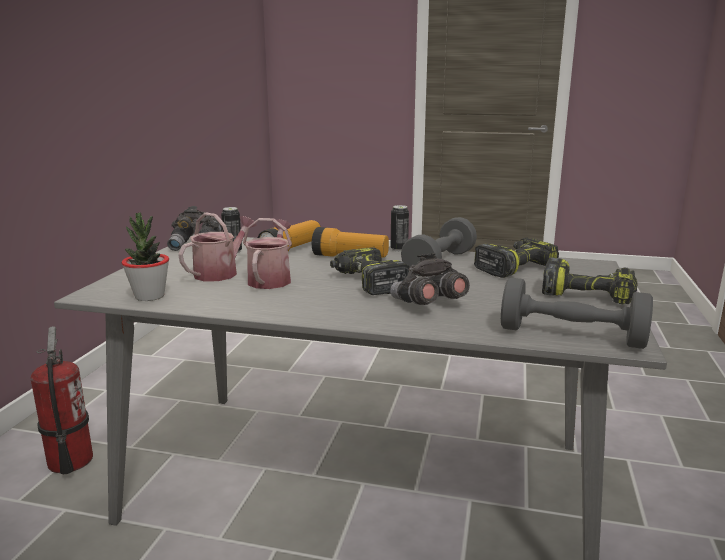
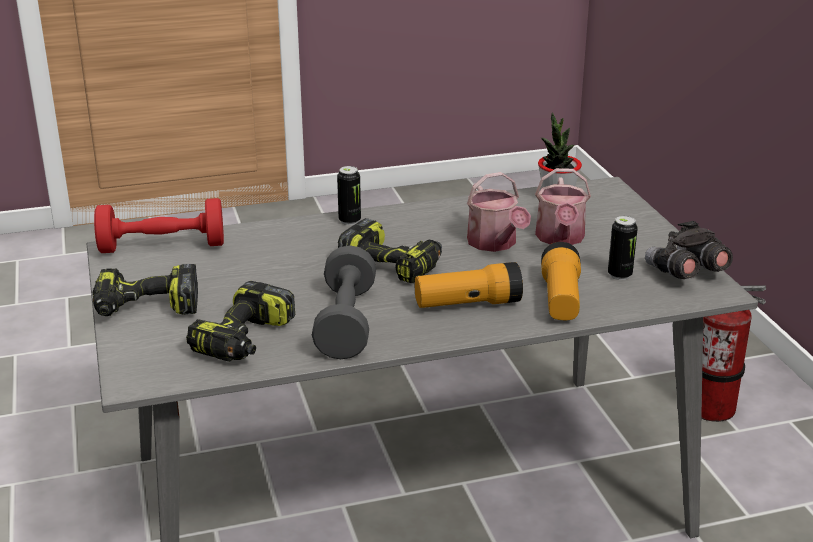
camera: 150 degrees right, 10 degrees up
(399, 249) = (428, 342): can -> can (349, 221)
(427, 304) = (306, 251): grey binoculars -> none
(571, 336) = (162, 246): grey dumbbell -> red dumbbell

